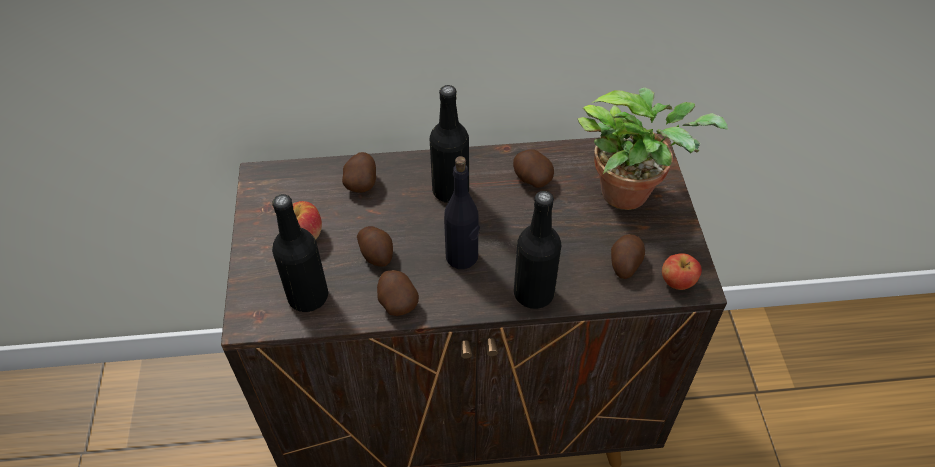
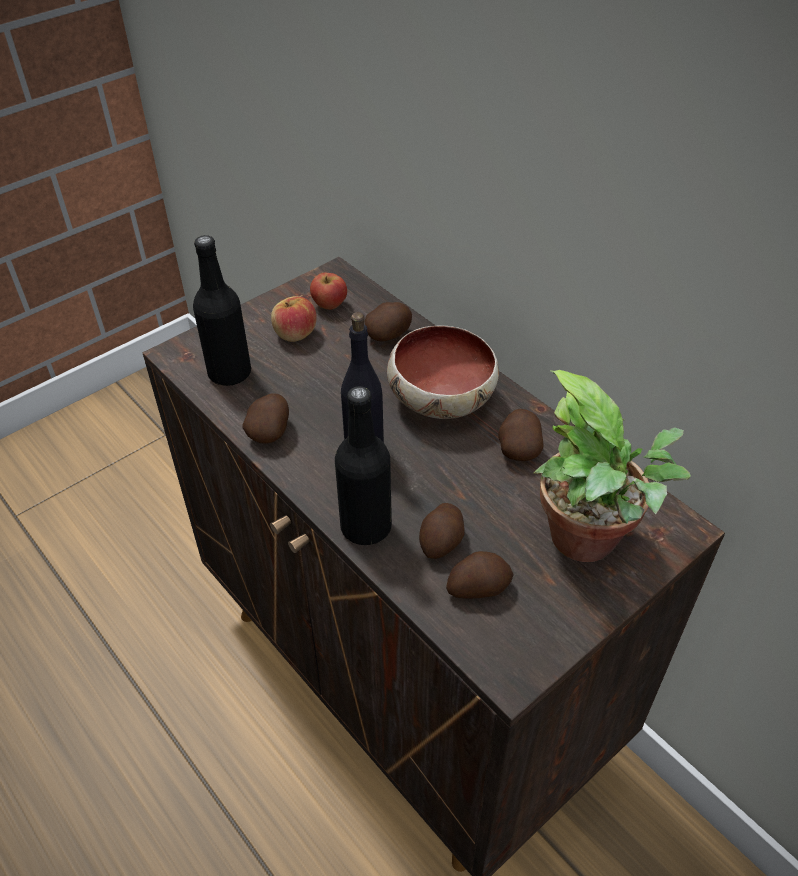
camera: 55 degrees right, 5 degrees down
(376, 253) = (315, 388): potato -> potato (442, 540)
(450, 191) = (439, 397): black bottle -> bowl
(677, 281) = (496, 651): apple -> apple (329, 304)

